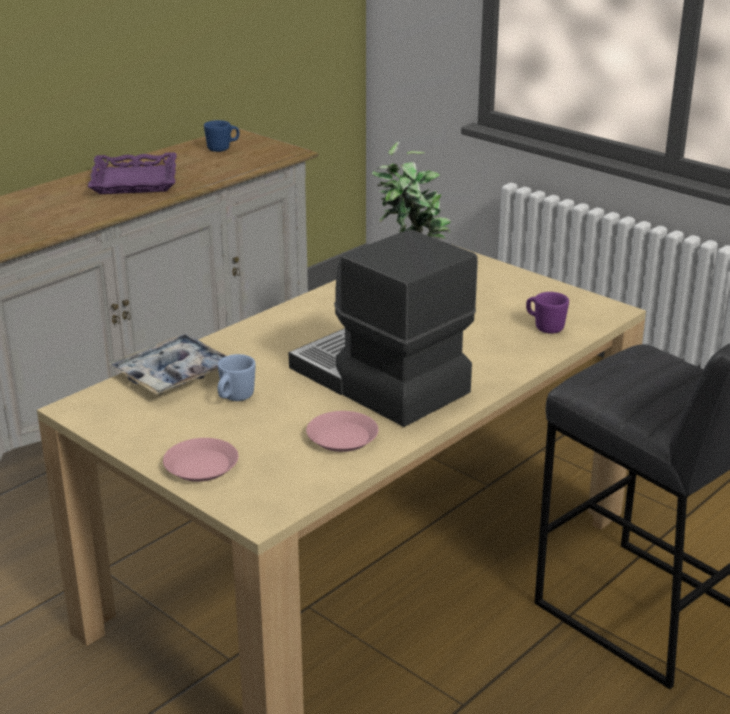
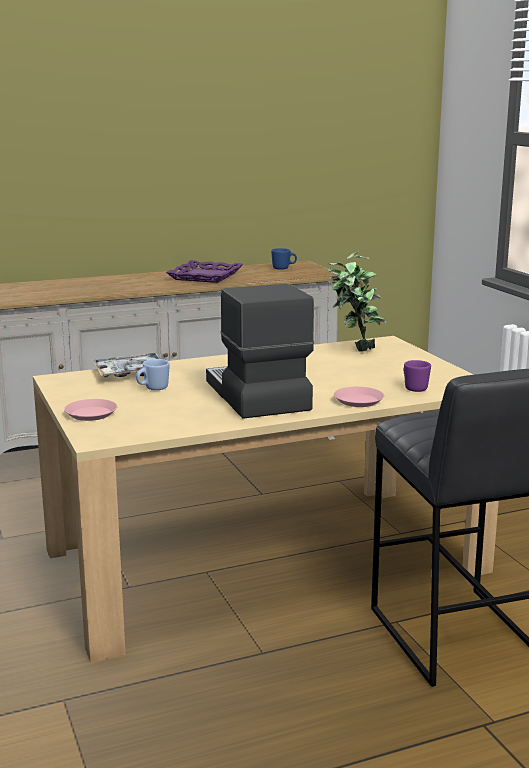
camera: 25 degrees right, 10 degrees down
(342, 437) = (195, 416): pink plate -> pink plate (358, 400)

